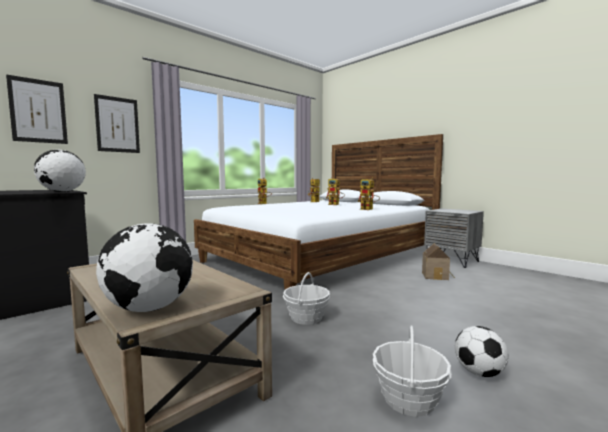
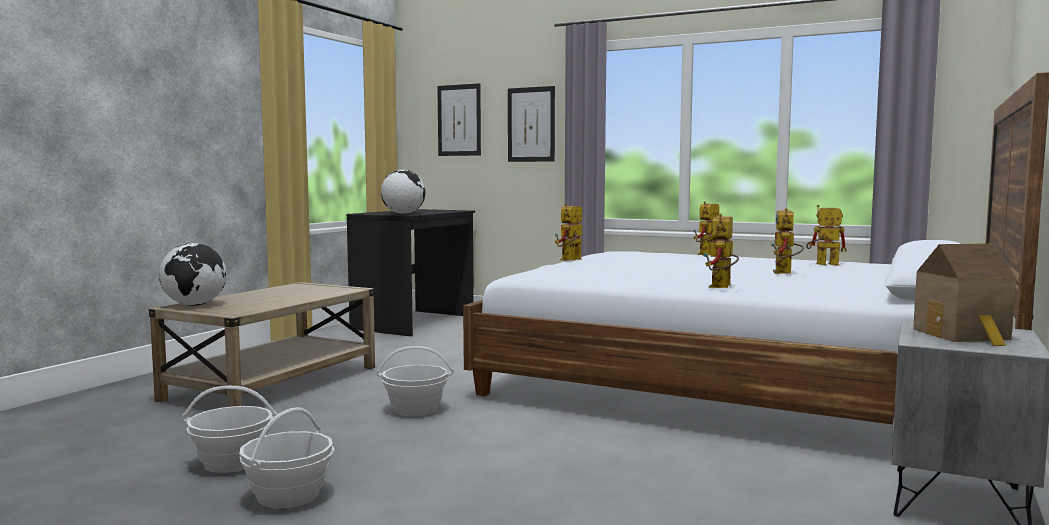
camera: 70 degrees right, 0 degrees up
(249, 211) = (570, 260): none -> toy robot
(436, 276) = (741, 480): toy house -> toy house (964, 335)
(479, 373) = (288, 496): football -> basket

